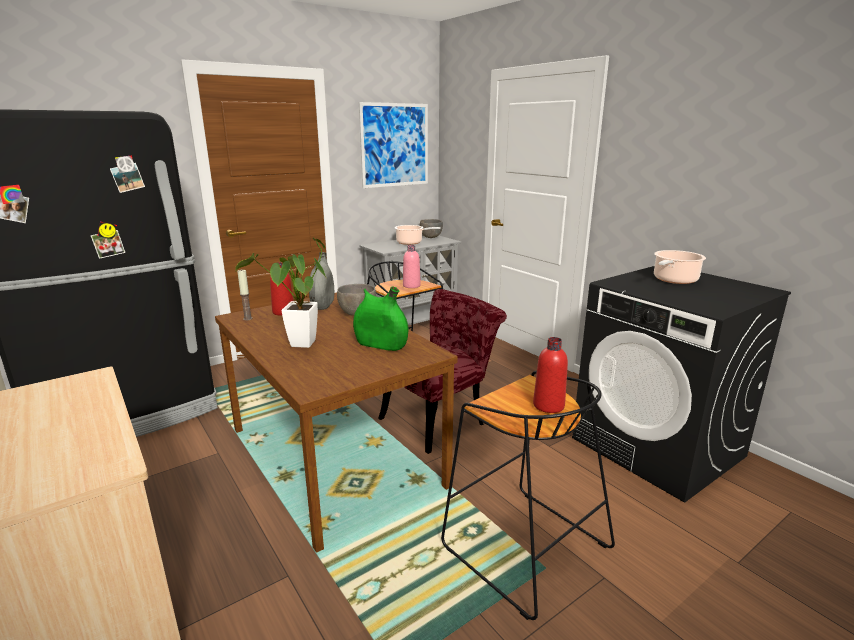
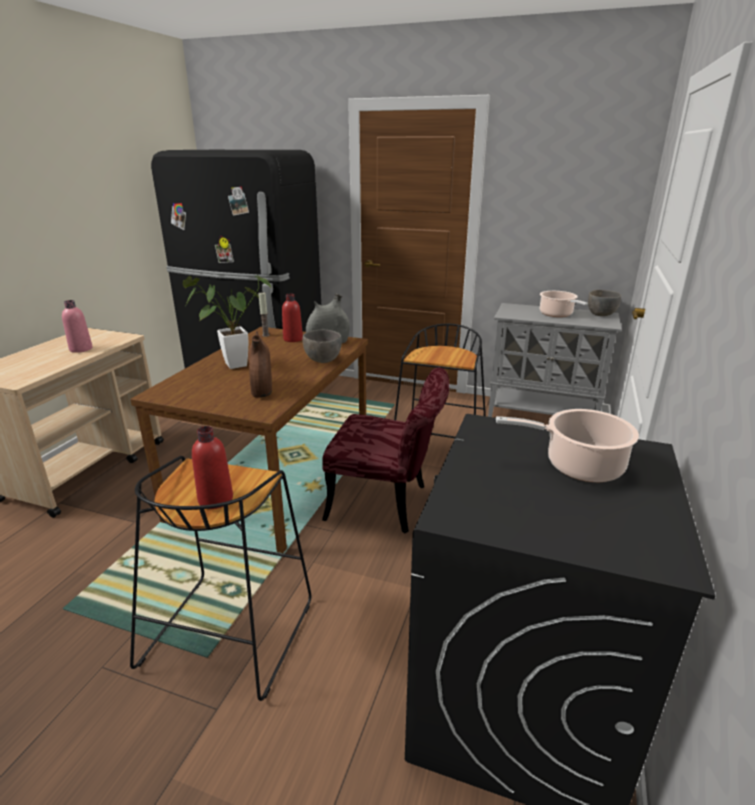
camera: 55 degrees right, 5 degrees up
(381, 345) = (262, 389): green vase -> brown vase
(395, 145) = (575, 188): picture -> none
(411, 286) = (447, 357): pink bottle -> pink bottle (81, 349)

